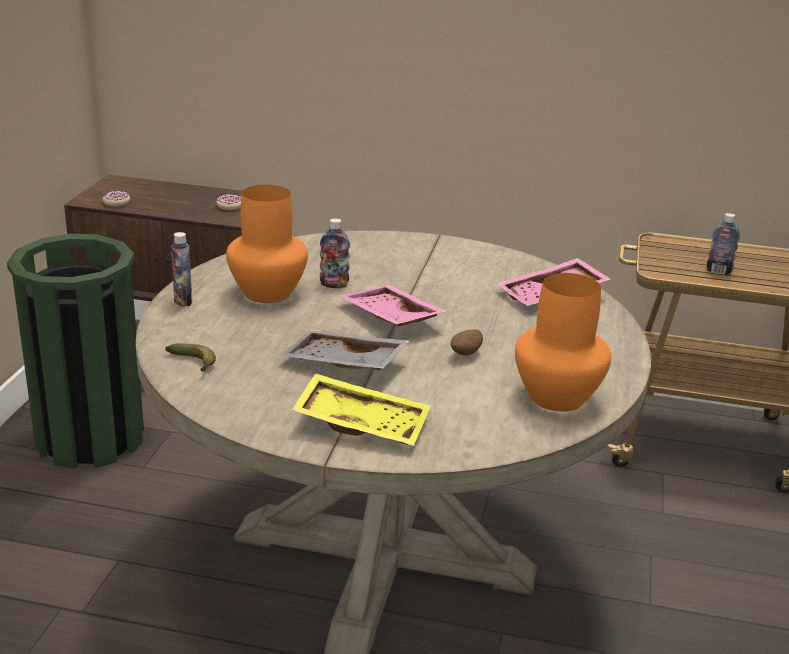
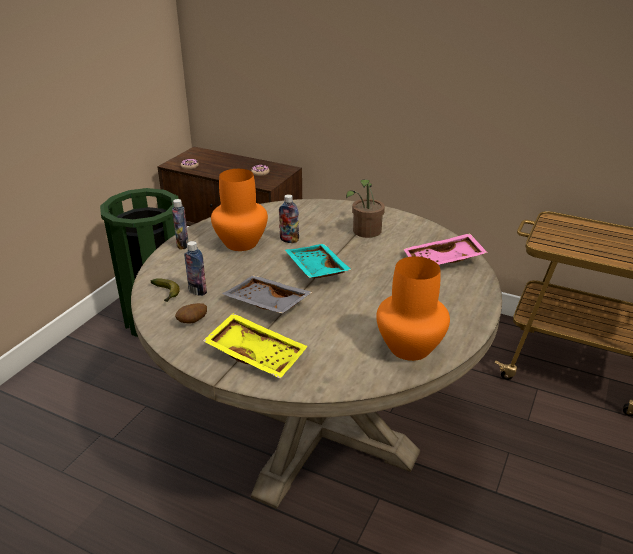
camera: 15 degrees right, 5 degrees up
(389, 318) = (315, 269): pink tray -> turquoise tray
(434, 269) = (365, 233): none -> potted plant
(466, 354) = (357, 304): potato -> potato (192, 322)
(718, 271) = (592, 247): bottle -> bottle (197, 291)

